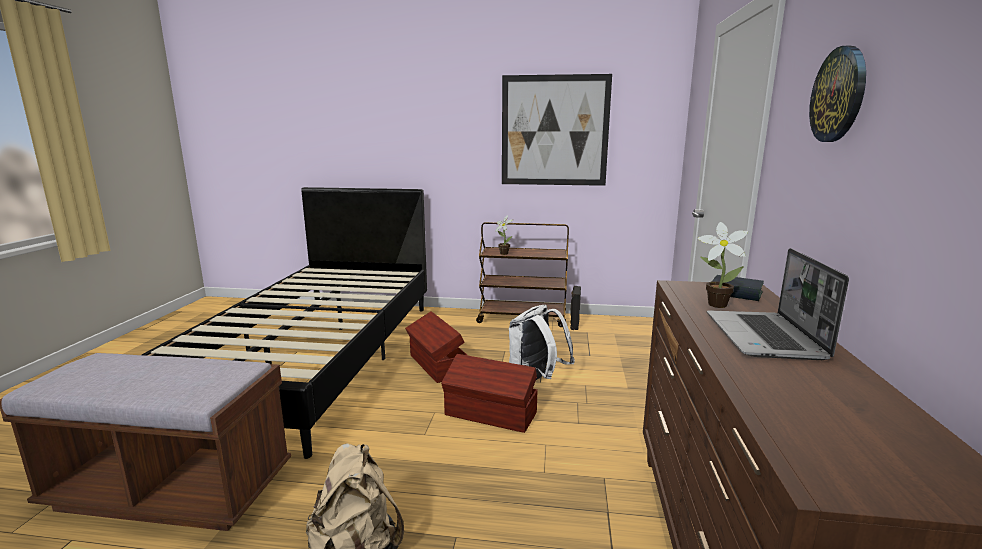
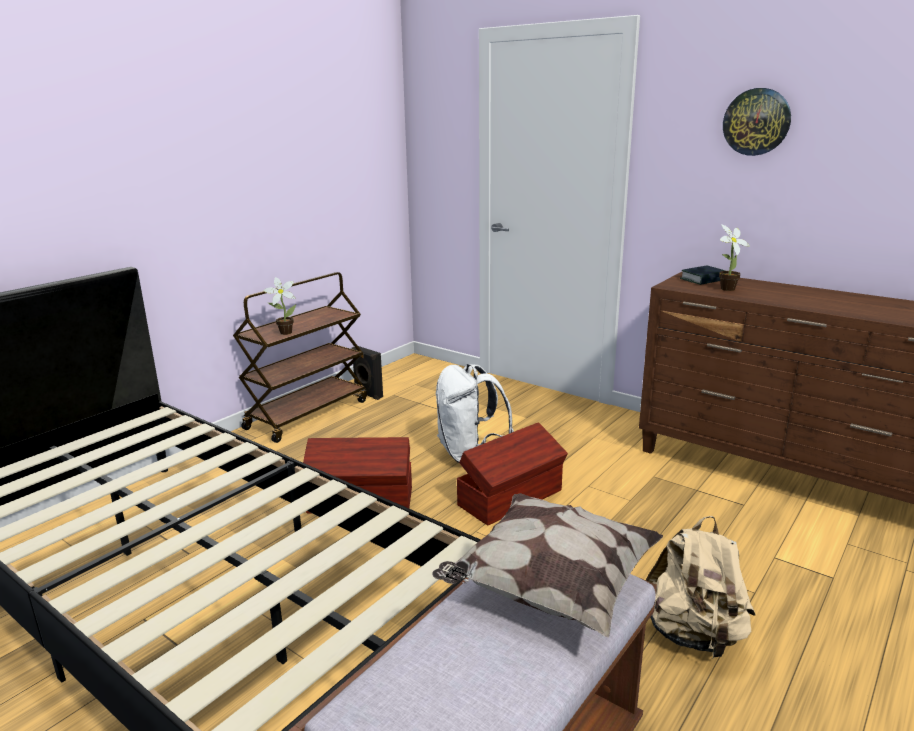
camera: 60 degrees left, 5 degrees up
(196, 379) = (549, 588): none -> pillow
(554, 131) = (290, 148): picture -> none
(765, 337) = (798, 295): laptop -> none

